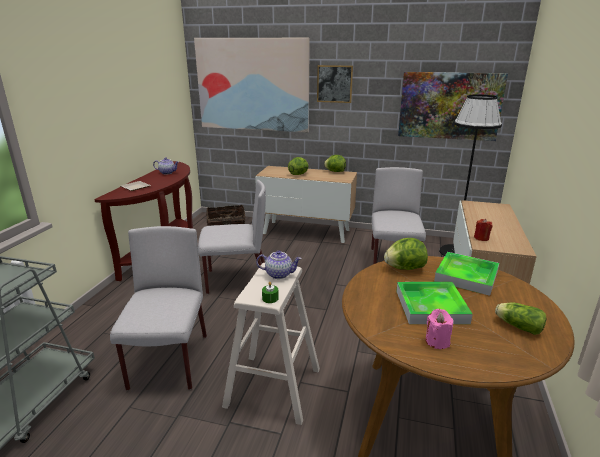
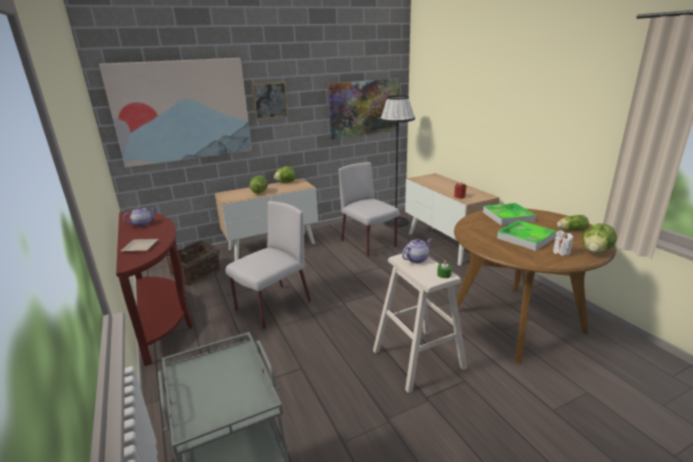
camera: 40 degrees left, 0 degrees up
(169, 362) = (320, 393): grey chair -> none
(404, 268) = (474, 225): lettuce -> lettuce (596, 251)
(437, 341) = (561, 252): pink candle -> white candle

